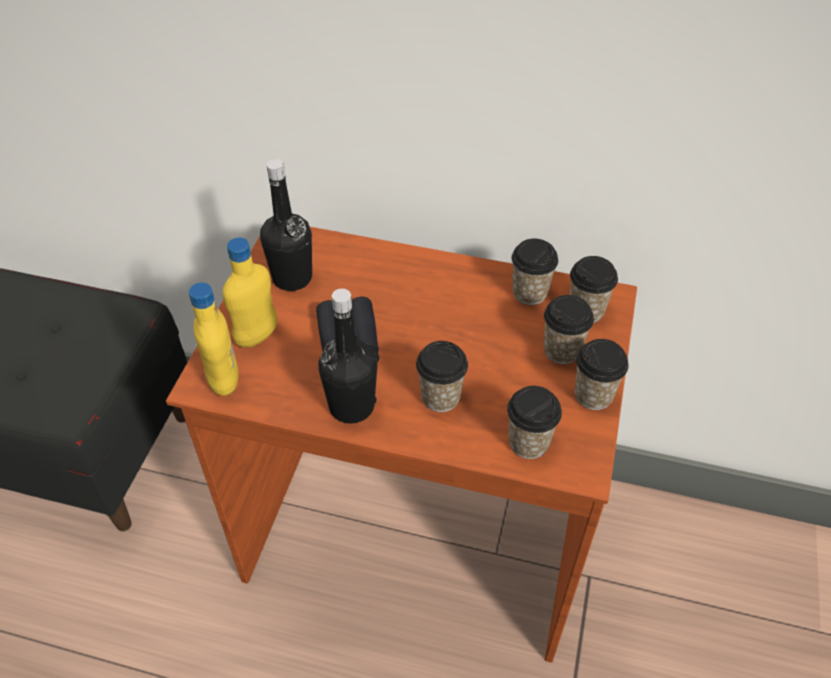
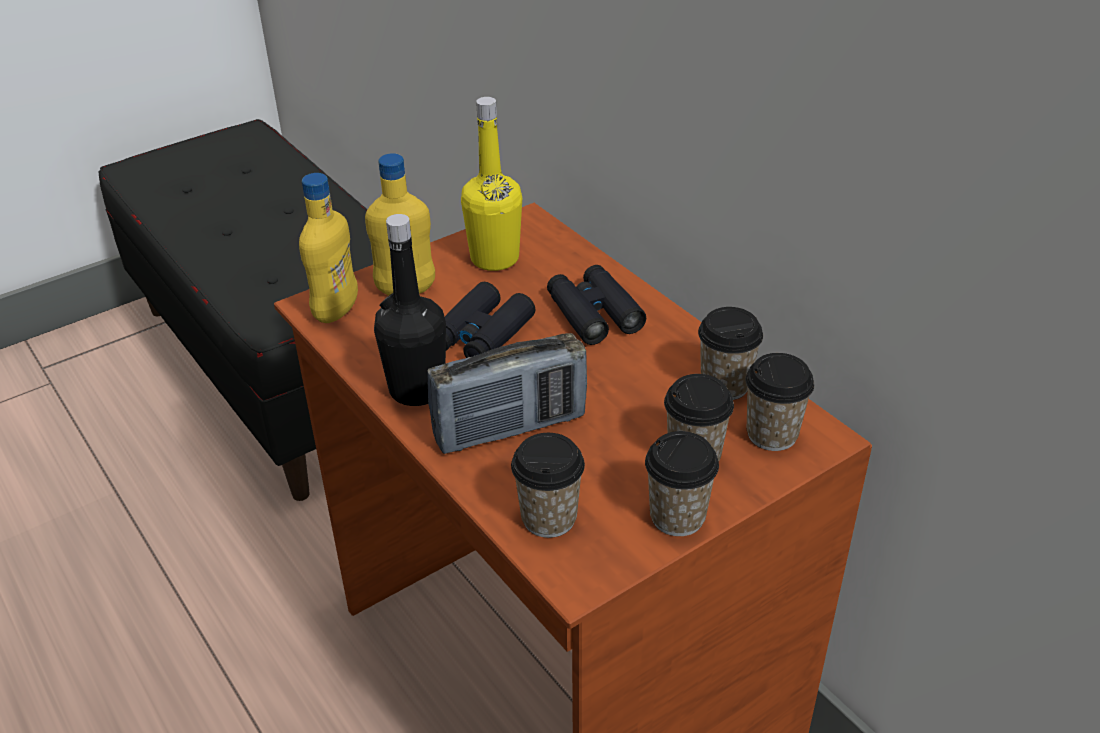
camera: 40 degrees right, 10 degrees down
(292, 278) = (494, 258): black bottle -> yellow bottle
(403, 285) = (594, 314): none -> black binoculars
(440, 397) = (510, 428): cup -> radio

